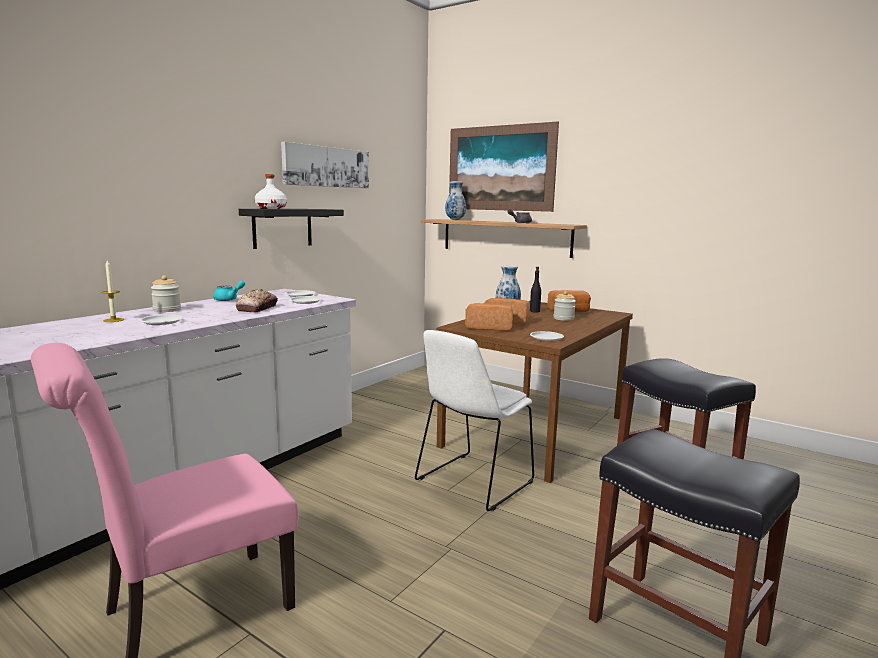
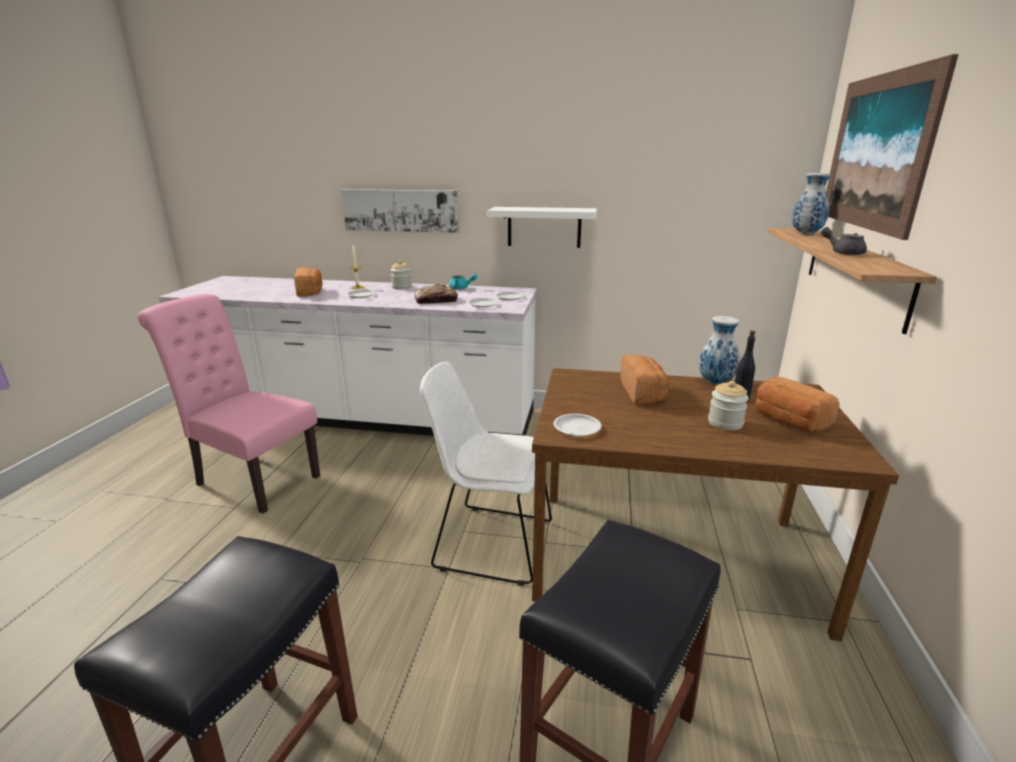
camera: 65 degrees right, 10 degrees up
(271, 208) = (515, 208): white bottle -> none
(282, 228) = (544, 227): black shelf -> white shelf
(326, 167) = (612, 159): picture -> picture (401, 210)
(489, 327) = (590, 390): bread -> bread (310, 292)

